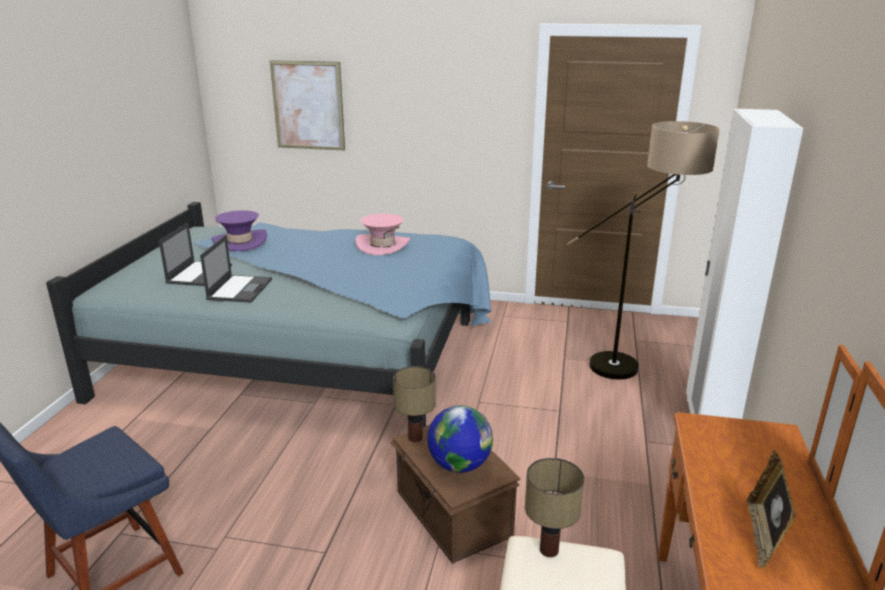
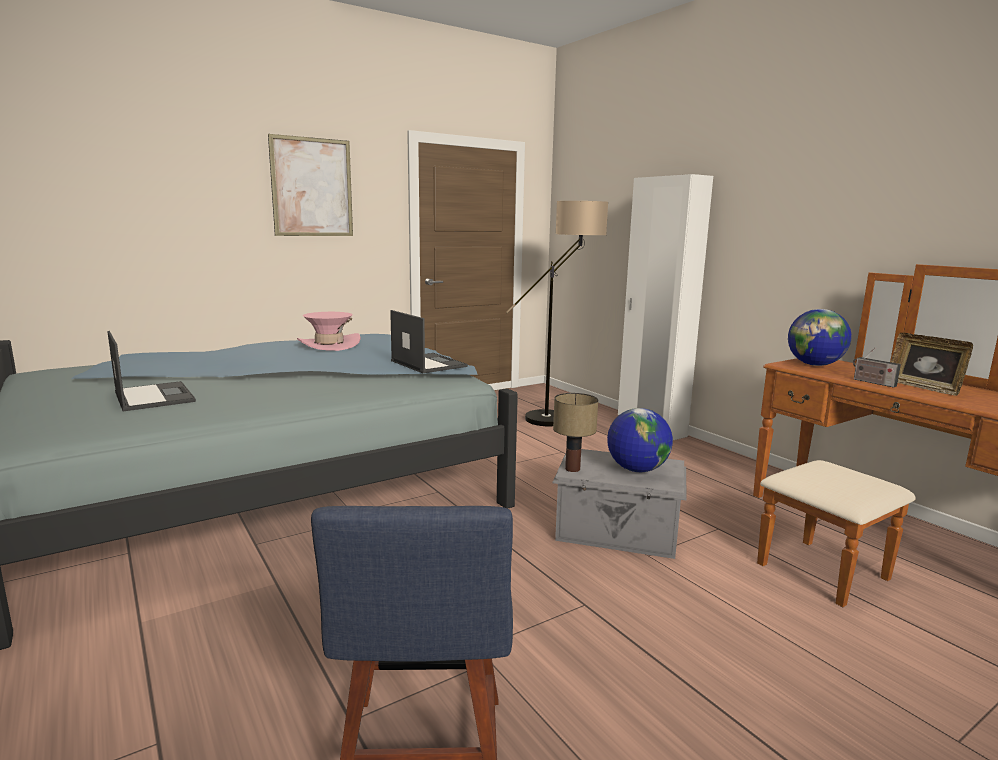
camera: 45 degrees left, 10 degrees down
(240, 242) = (147, 366): purple hat -> none
(240, 289) = (247, 395): laptop -> laptop (427, 363)
(308, 106) = (154, 208): picture -> picture (312, 187)
(452, 514) = (617, 533): brown storage box -> grey storage box
(550, 550) = (804, 471): table lamp -> none
(717, 496) = (872, 382): none -> radio
(736, 440) = (815, 365): none -> globe

